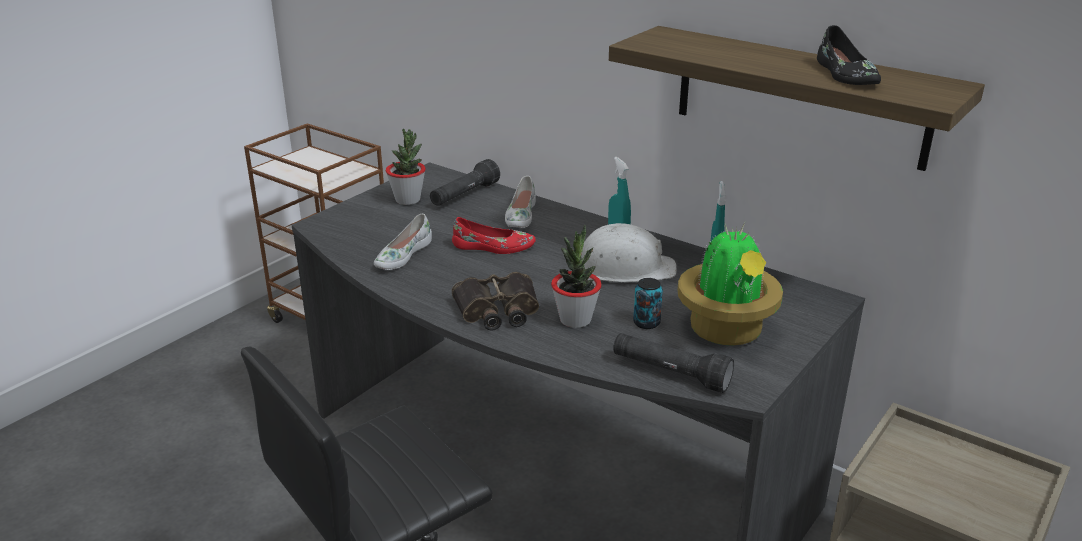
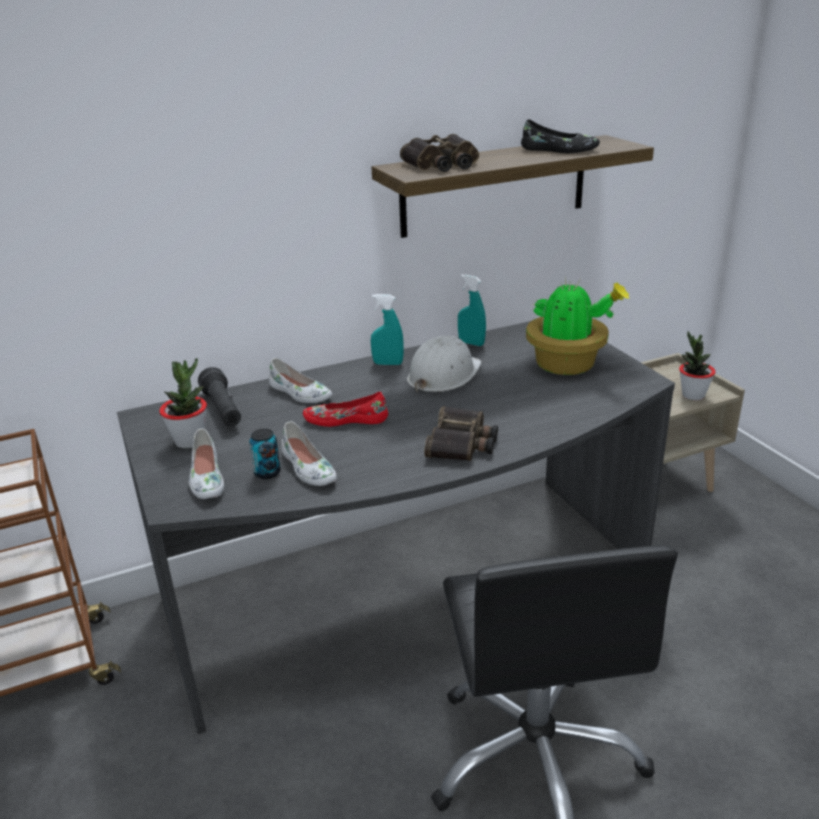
camera: 60 degrees left, 0 degrees up
(360, 223) = (206, 478): none -> white shoe
(493, 247) = (346, 419): red shoe -> red shoe turned 120 degrees counterclockwise
(575, 319) = (505, 414): potted plant -> potted plant (693, 395)
(646, 323) = (534, 389): can -> can (267, 473)
(670, 373) = (609, 399): black flashlight -> none
(697, 45) = (442, 164): none -> binoculars

